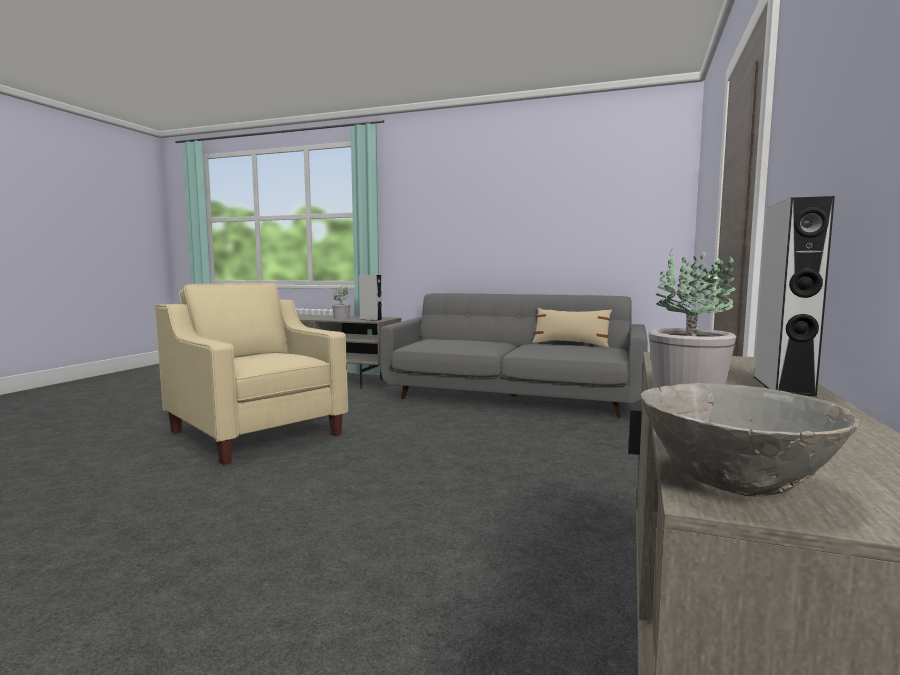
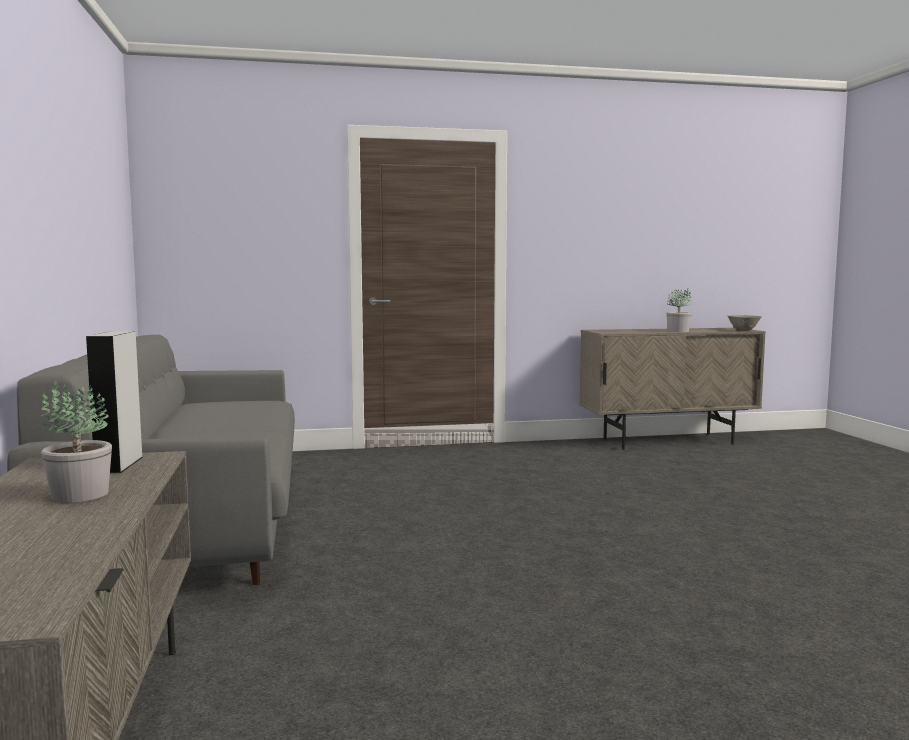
camera: 120 degrees left, 0 degrees up
(256, 433) = (592, 617): beige armchair -> none
(571, 344) = (187, 411): beige pillow -> none
(782, 386) = (645, 329): grey speaker -> none

